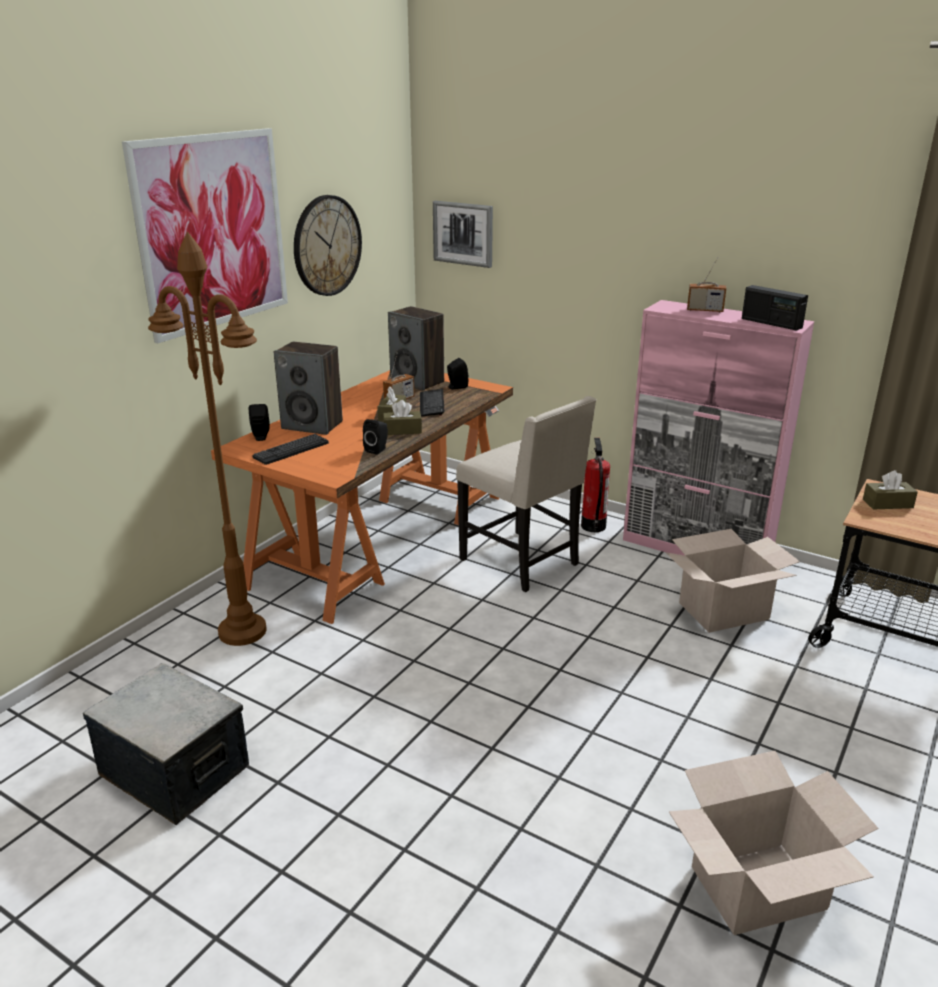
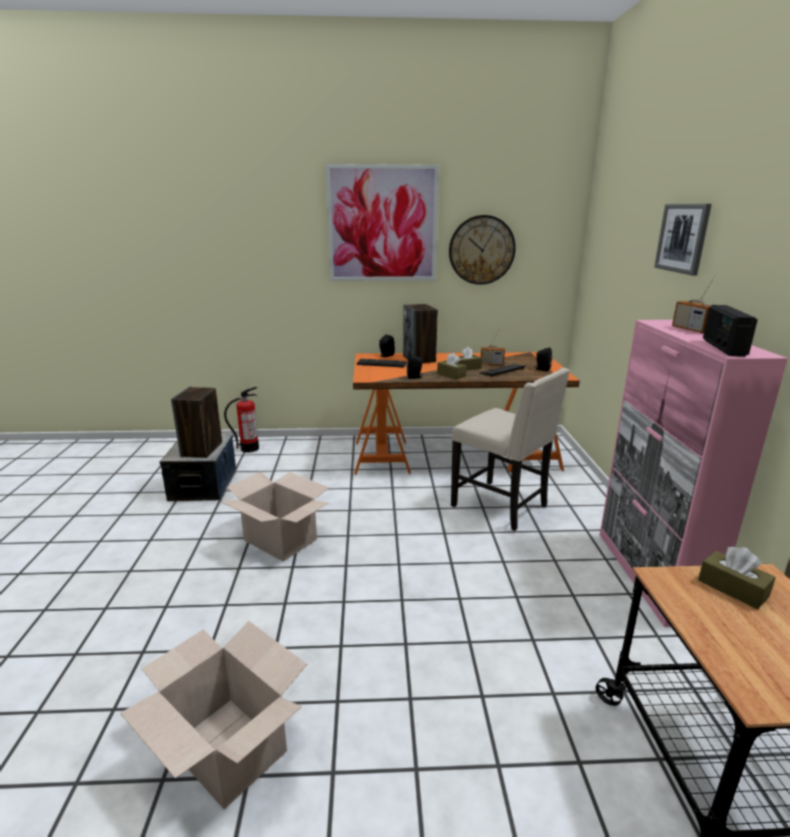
camera: 55 degrees right, 5 degrees down
(241, 631) = (320, 456): brown floor lamp -> none
(418, 381) = (527, 360): speaker -> speaker (202, 450)
(463, 233) = (599, 257): picture -> picture (683, 238)
(522, 562) = (501, 506): beige chair -> beige chair turned 60 degrees counterclockwise
(593, 526) = (595, 516): fire extinguisher -> fire extinguisher (249, 448)
(723, 611) = (577, 620): cardboard box -> cardboard box (279, 540)

